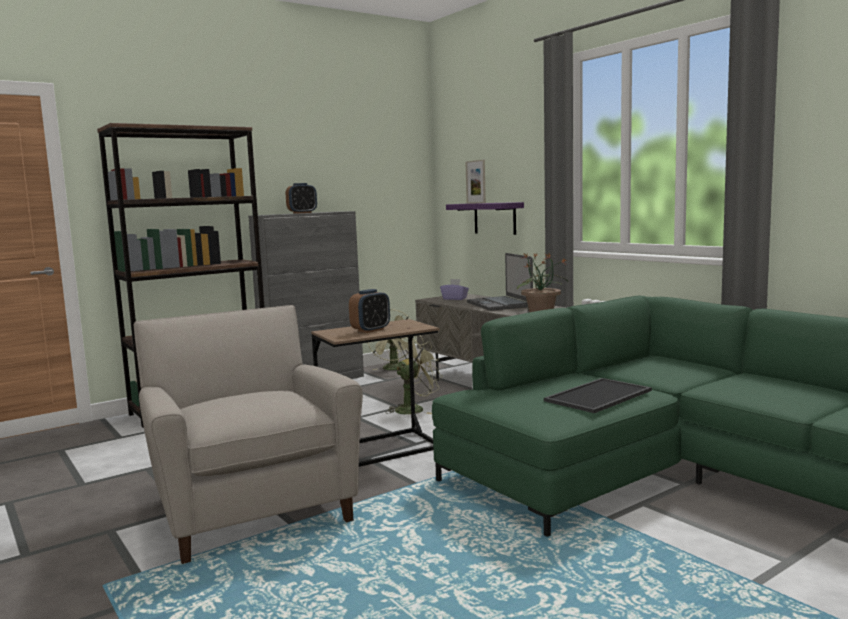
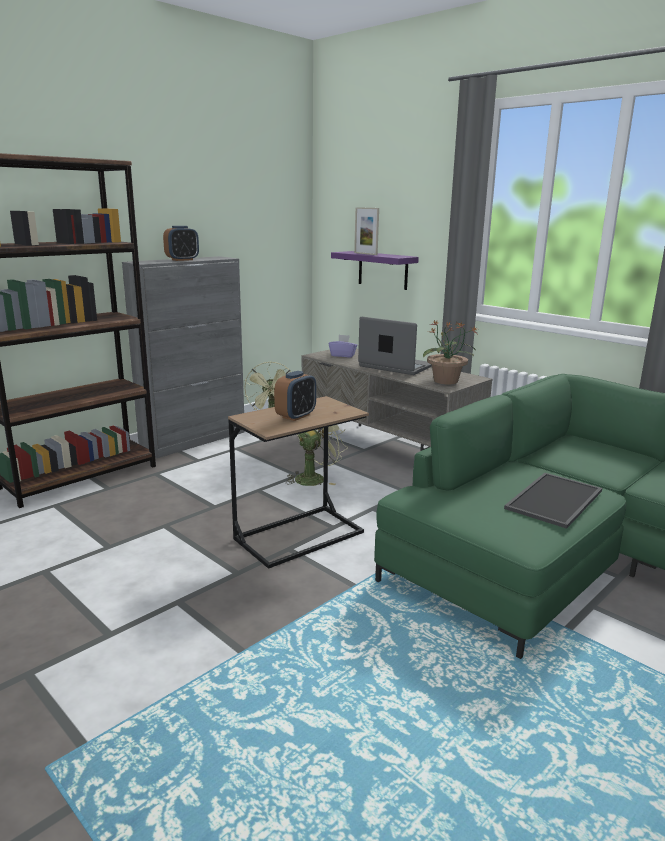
camera: 10 degrees left, 10 degrees up
(249, 505) = (183, 625): beige armchair -> none
(499, 304) = (395, 366): laptop -> laptop turned 150 degrees clockwise

